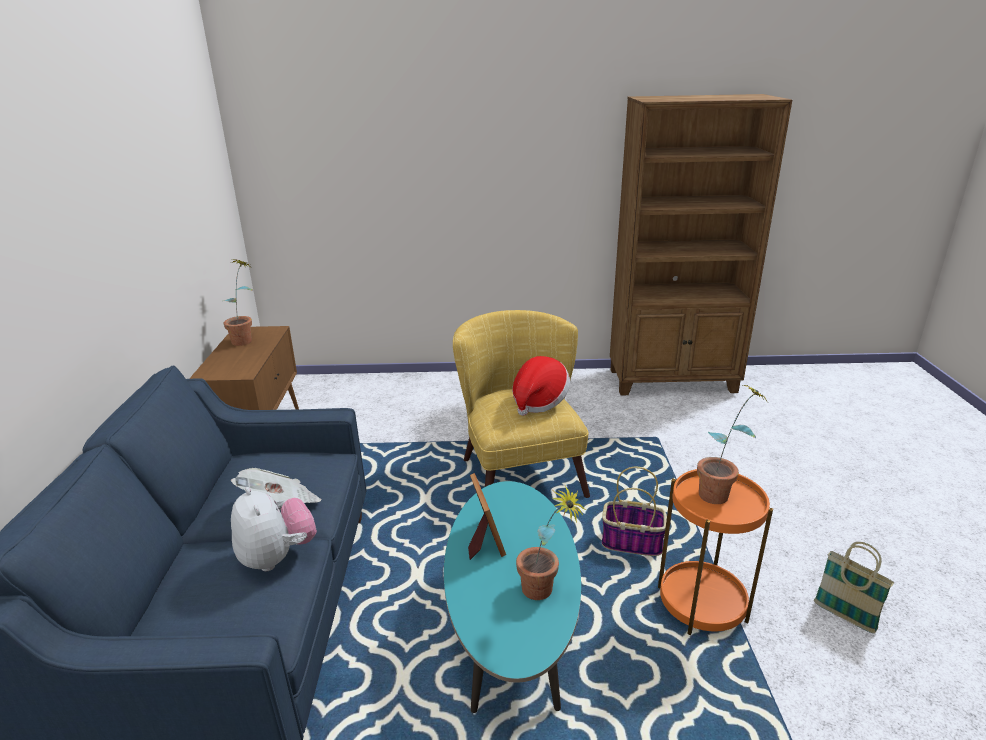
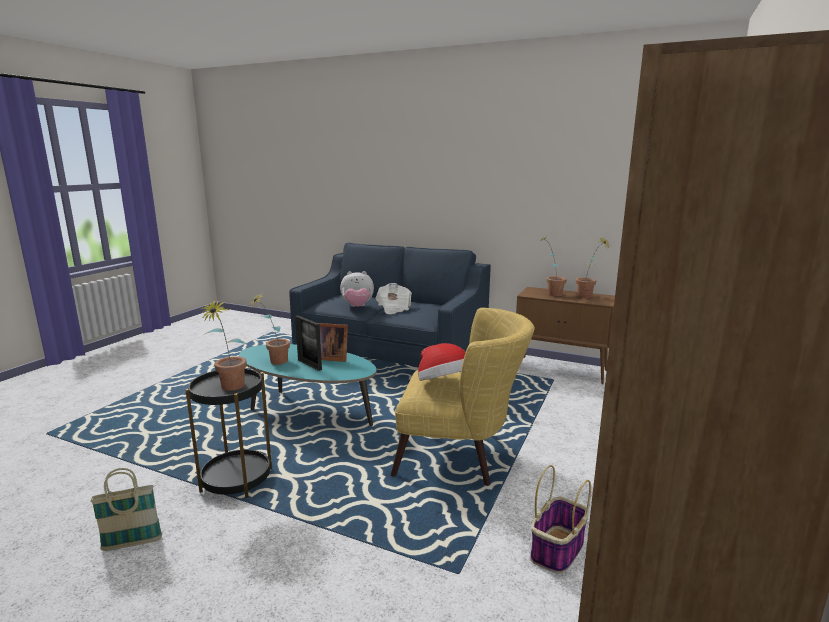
camera: 115 degrees right, 10 degrees down
(236, 360) = (550, 294): none -> potted plant
(524, 547) = (309, 364): none -> picture frame
(632, 542) = (320, 476): basket -> basket (557, 550)
(701, 604) = (237, 480): orange side table -> black side table

